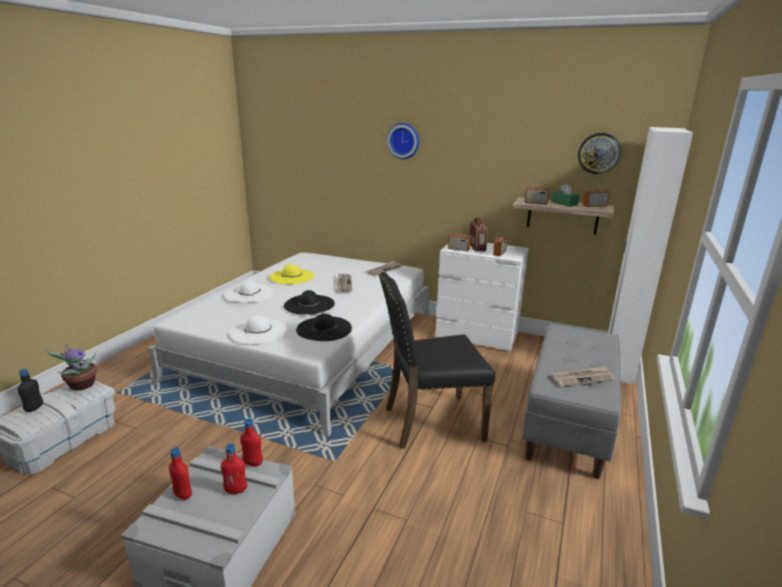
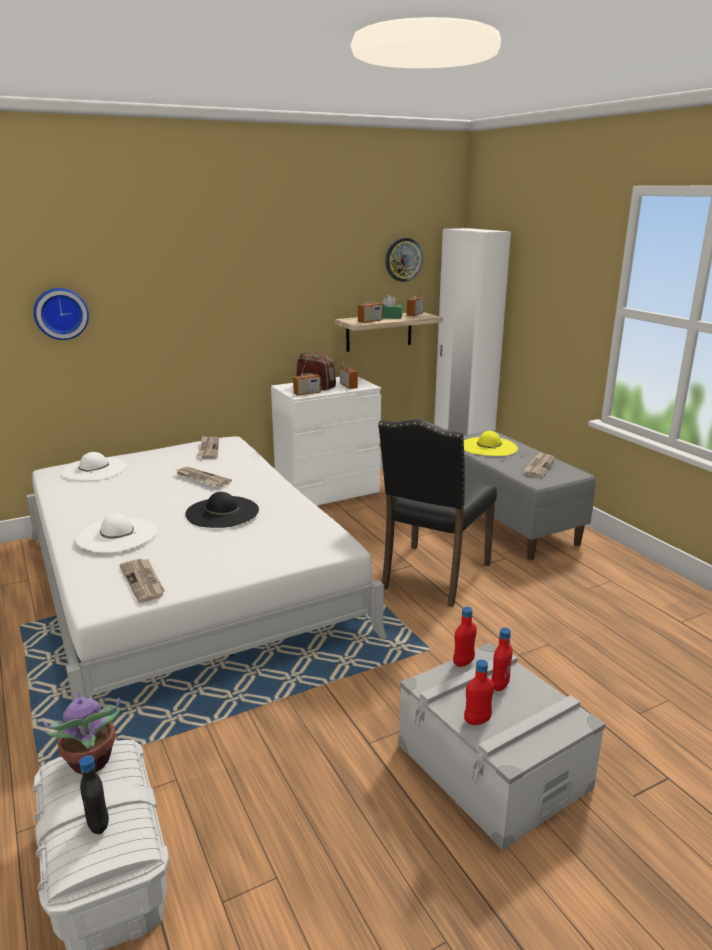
camera: 50 degrees left, 0 degrees up
(208, 319) = (143, 581): none -> newspaper
(258, 331) = (238, 560): white hat -> white hat (94, 469)
(291, 276) = (116, 496): yellow hat -> yellow hat (488, 446)
(324, 329) = (297, 524): black hat -> none
(404, 141) = (186, 268): wall clock -> wall clock (60, 313)

